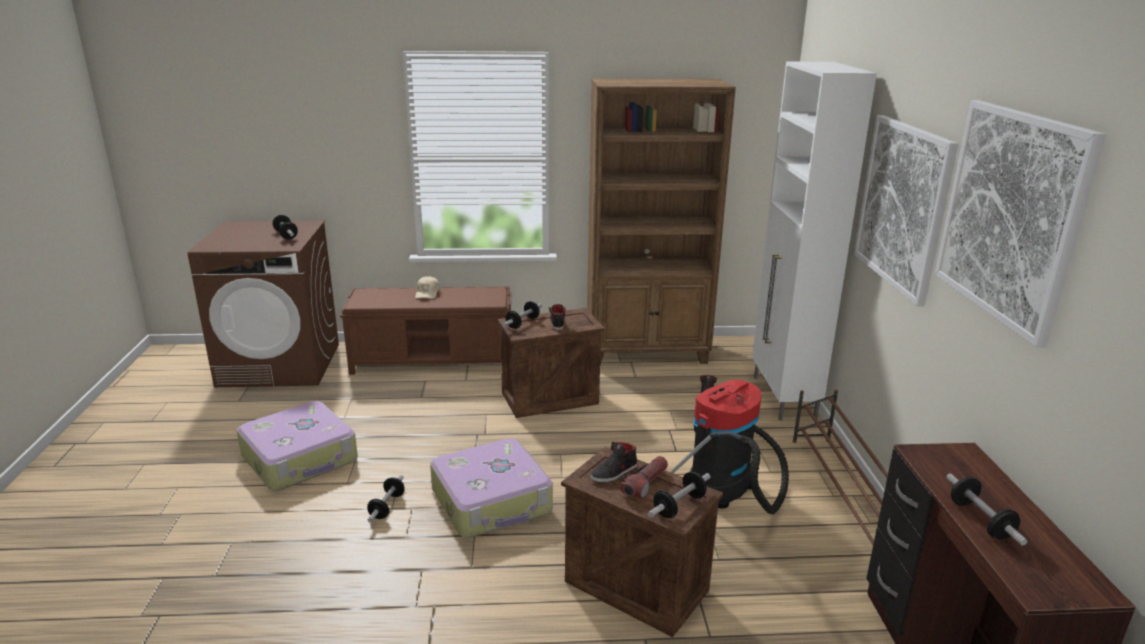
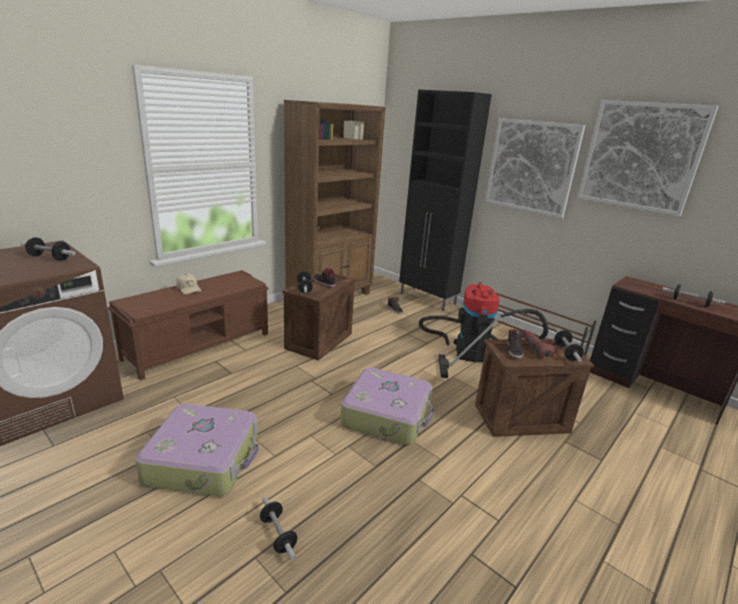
camera: 45 degrees left, 0 degrees up
(387, 507) = (331, 455): dumbbell -> dumbbell (278, 535)
(783, 398) = (428, 299): white cabinet -> black cabinet

